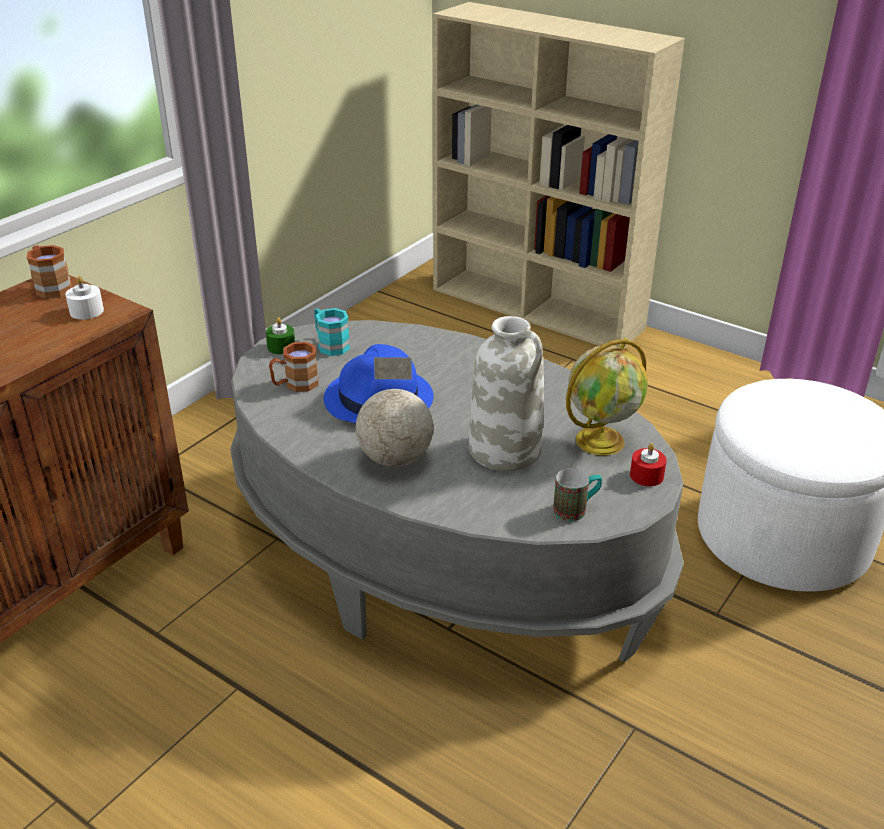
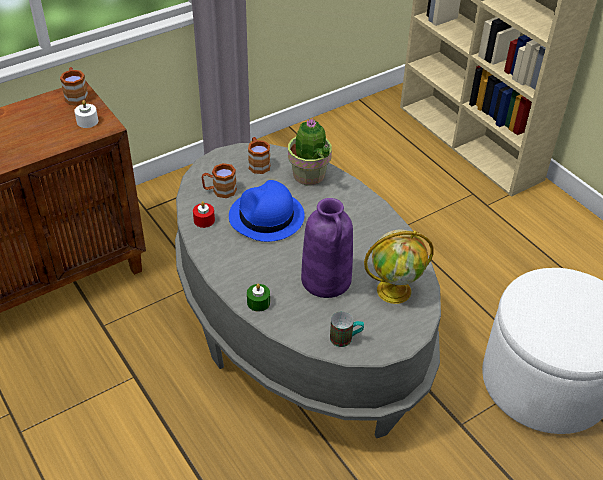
camera: 20 degrees right, 10 degrees up
(281, 347) = (226, 157): green candle -> green candle (258, 302)
(330, 344) = (258, 163): turquoise mug -> brown mug
(396, 459) = (253, 267): globe -> none
(406, 343) = (308, 175): none -> potted plant
(506, 450) = (327, 280): white vase -> purple vase
(646, 475) = (408, 327): red candle -> red candle (204, 220)

